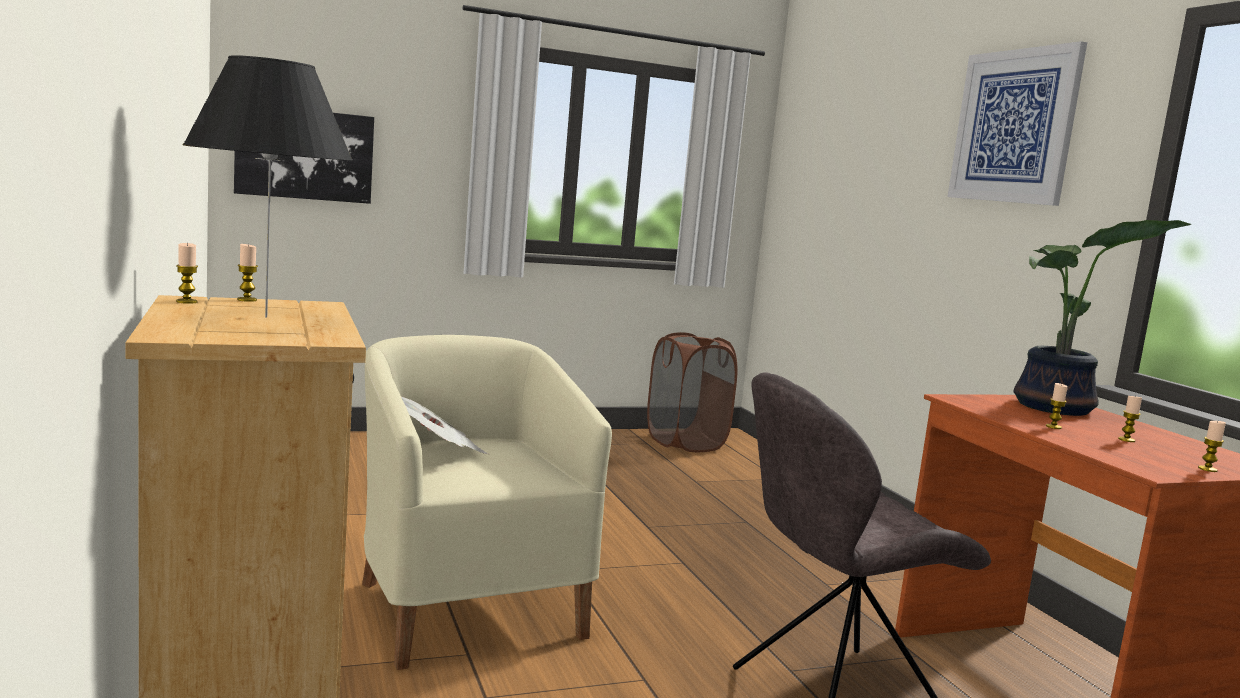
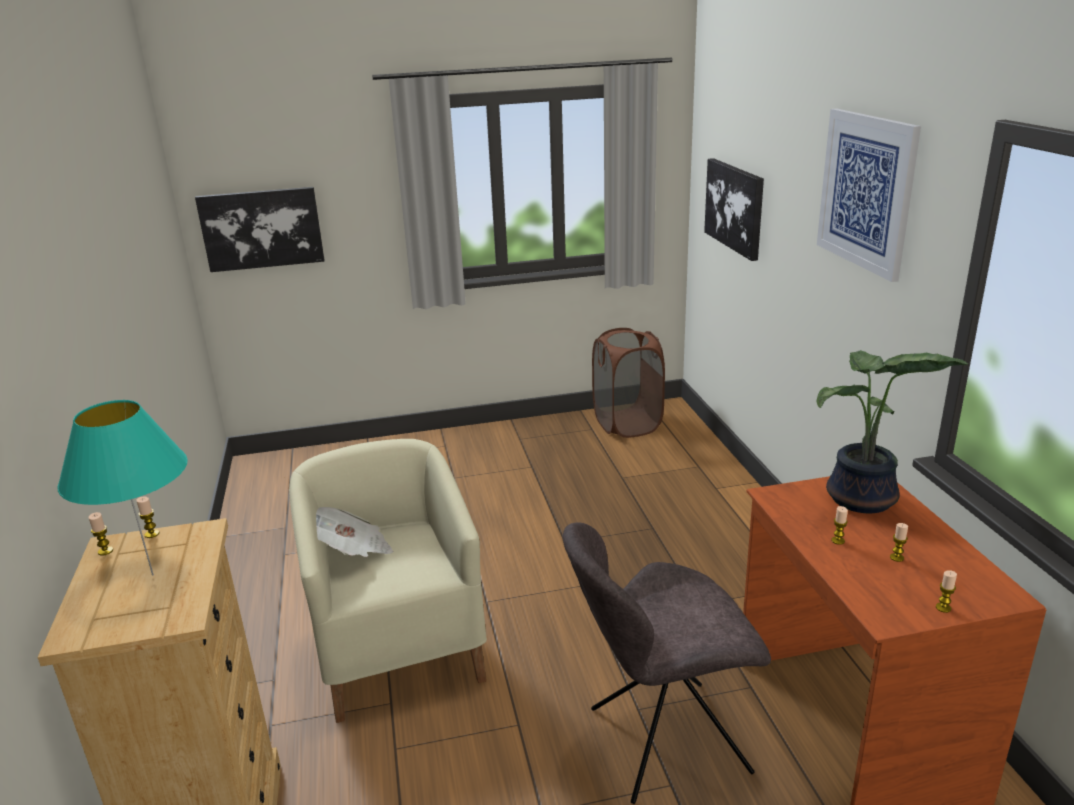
camera: 10 degrees right, 15 degrees up
(266, 317) = (152, 575): black table lamp -> turquoise table lamp
(830, 194) = (735, 207): none -> picture

